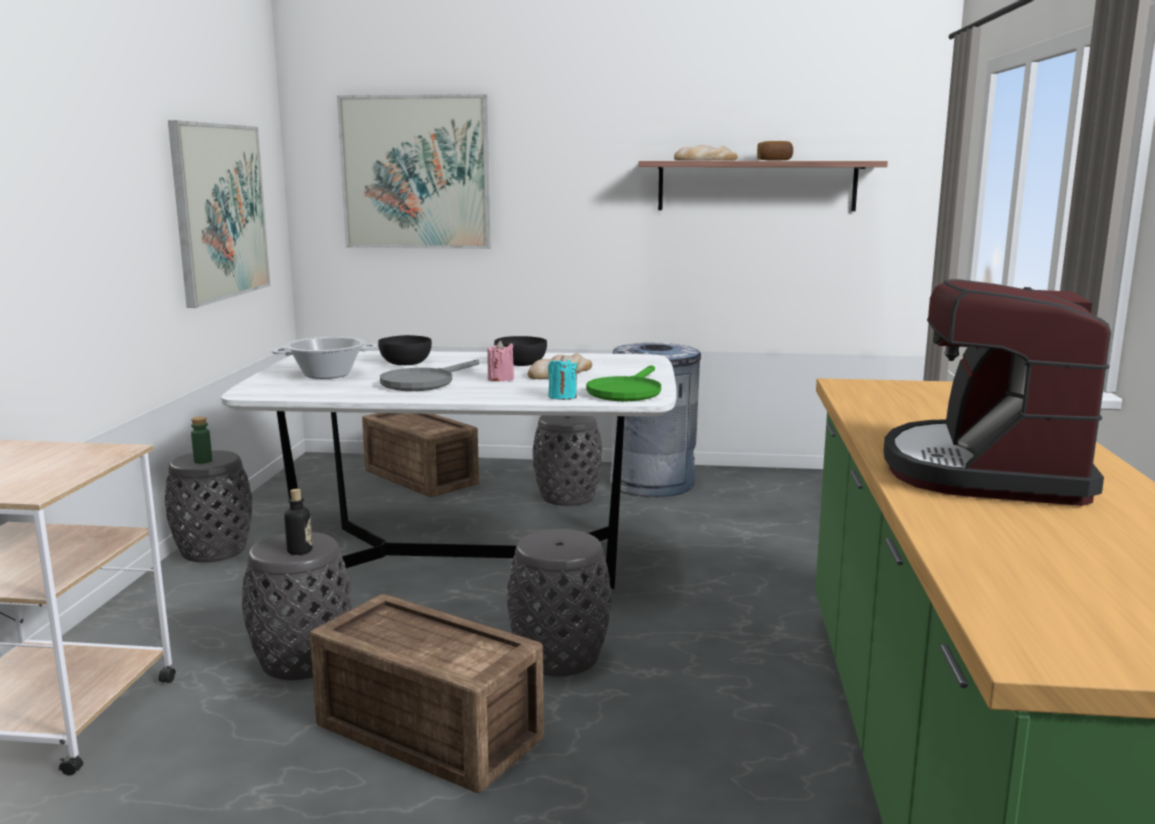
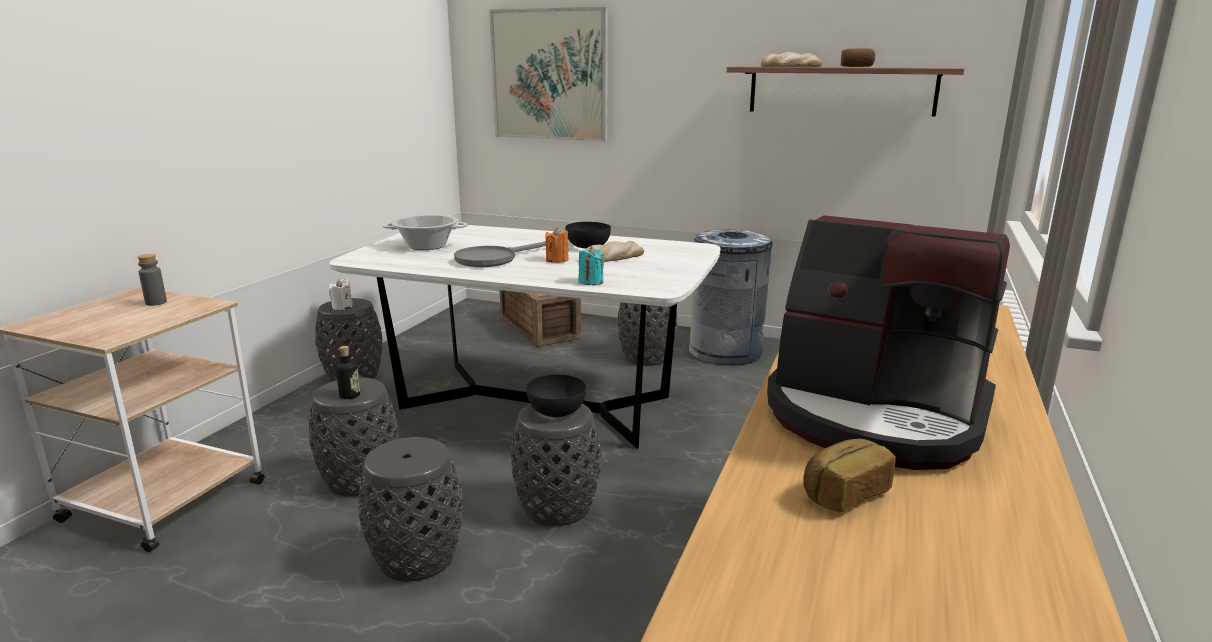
camera: 15 degrees right, 5 degrees up
(42, 453) = (156, 302): none -> grey bottle
(203, 461) = (342, 307): green bottle -> white candle
(220, 211) = (380, 107): picture -> none
(405, 363) = (496, 239): black bowl -> black bowl (556, 410)
(428, 729) = (417, 558): crate -> grey stool
(500, 379) = (557, 260): pink candle -> orange candle
(626, 391) = (651, 280): green frying pan -> none
(986, 471) = (875, 416): coffee machine -> coffee machine turned 90 degrees counterclockwise
(1018, 525) = (844, 493): none -> bread

